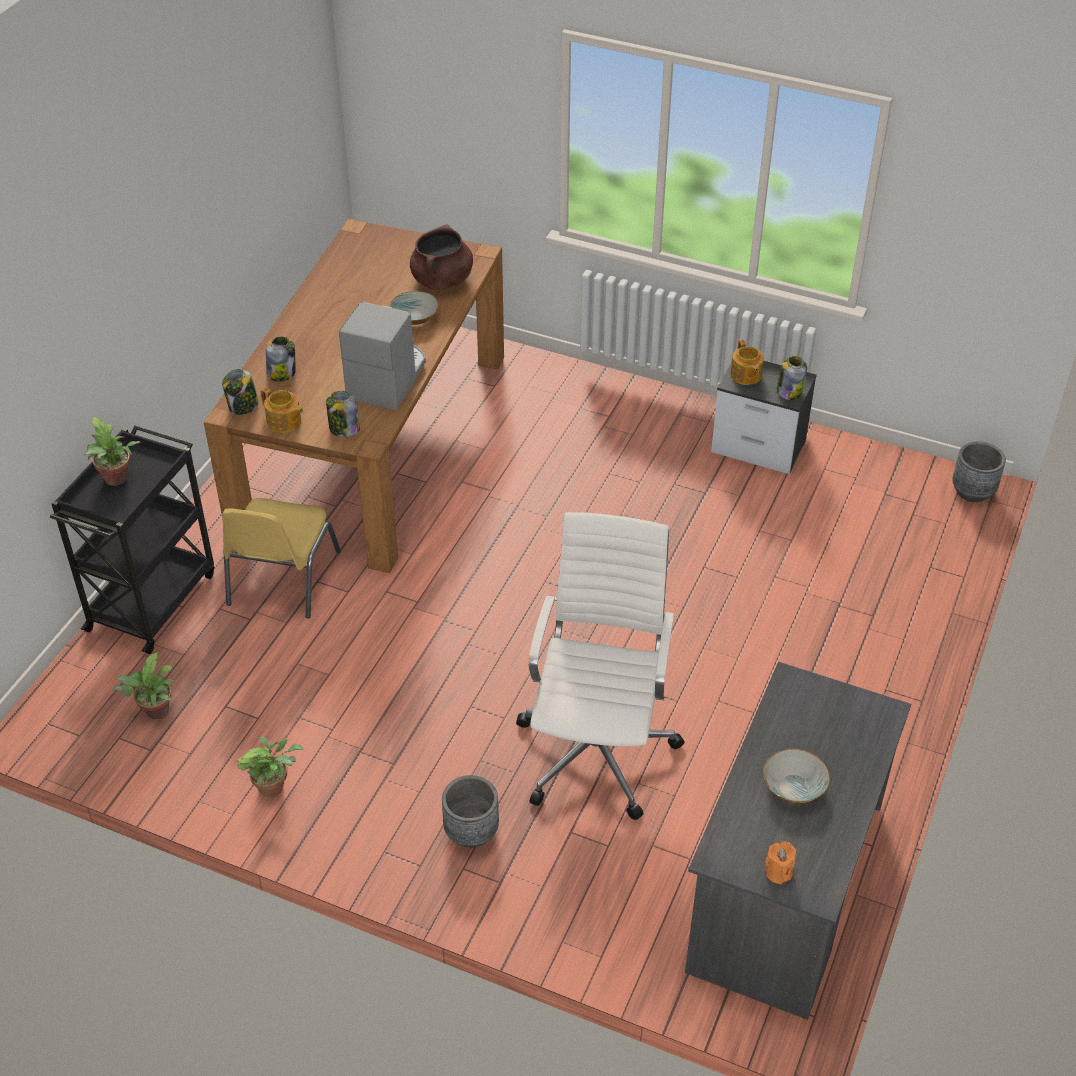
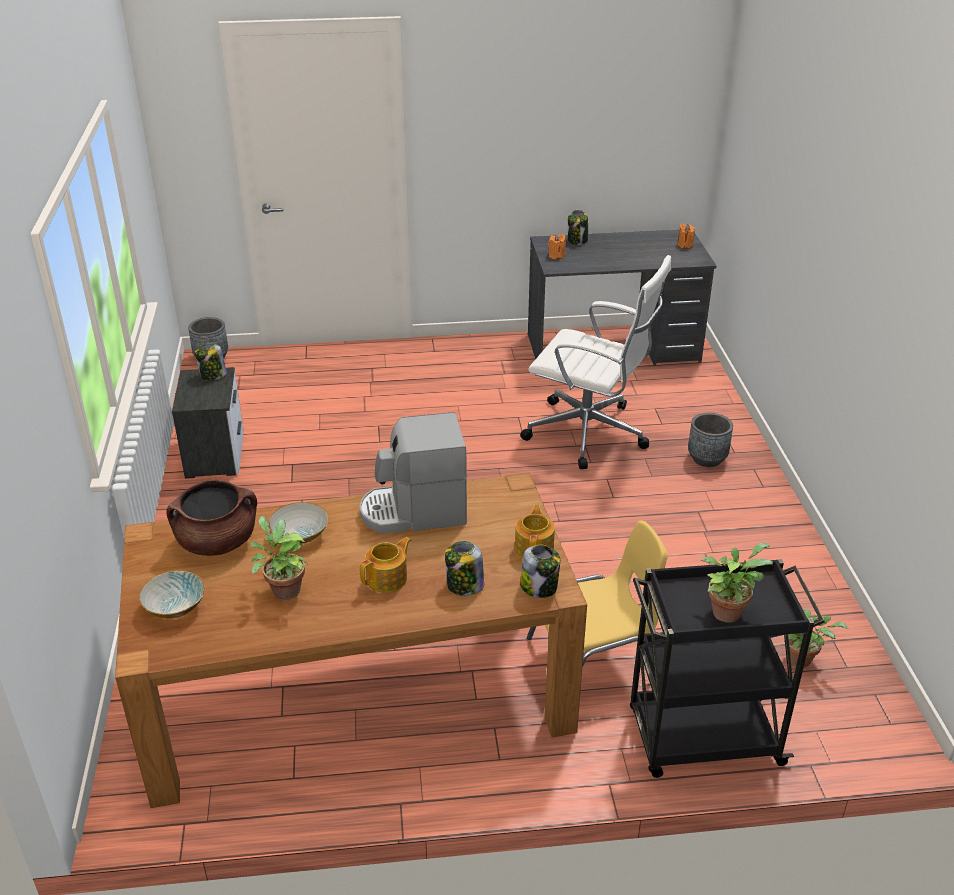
camera: 120 degrees left, 10 degrees down
(274, 786) = (780, 557): potted plant -> potted plant (283, 589)
(344, 429) = (509, 508): jar -> jar (577, 240)
(597, 749) = (590, 434): white office chair -> white office chair turned 135 degrees counterclockwise
(745, 375) = (203, 399): teapot -> teapot (388, 579)
(793, 787) = (628, 252): bowl -> bowl (175, 607)
(826, 700) = (556, 256): none -> orange candle

